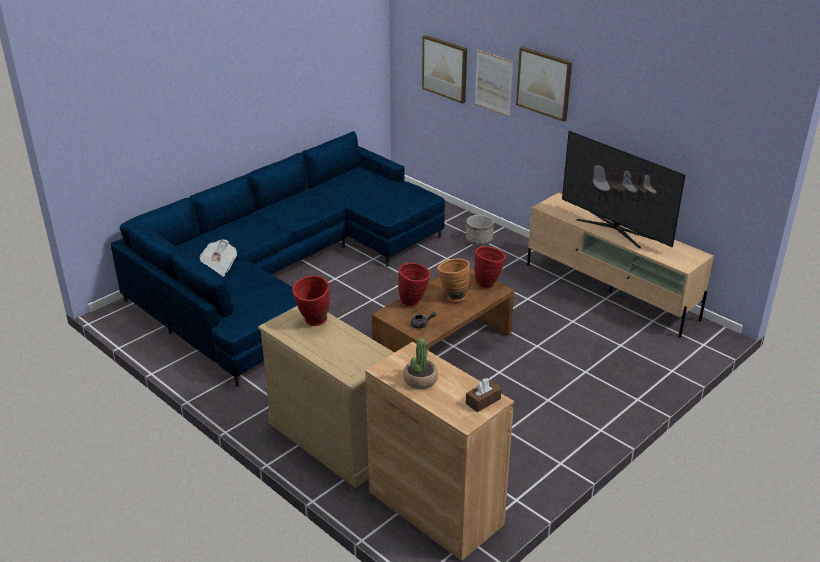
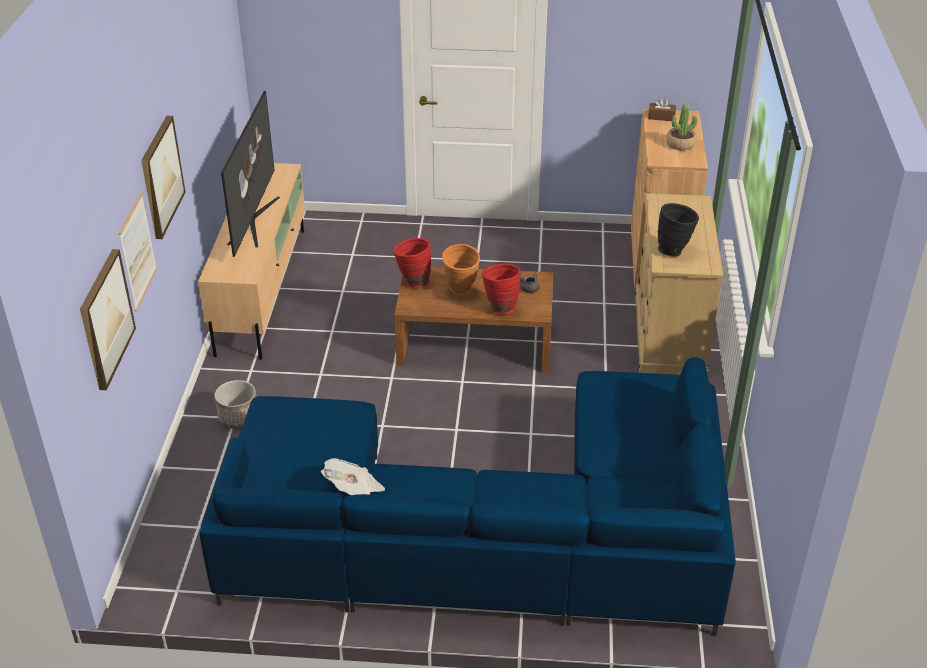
camera: 130 degrees left, 5 degrees up
(217, 269) = (630, 465): newspaper -> newspaper (354, 490)
(313, 323) = (674, 251): red vase -> black vase

